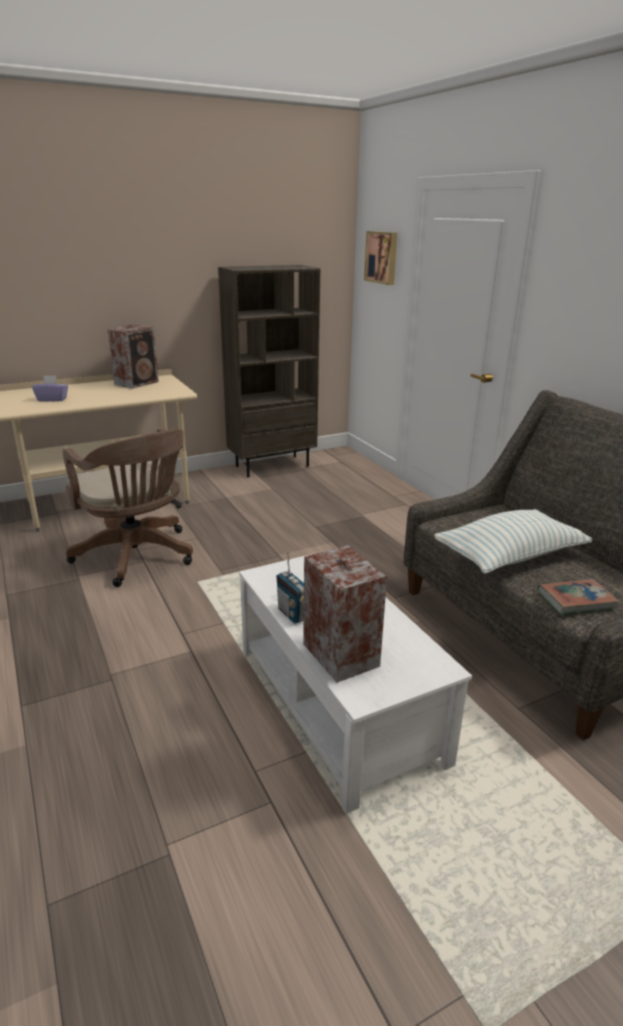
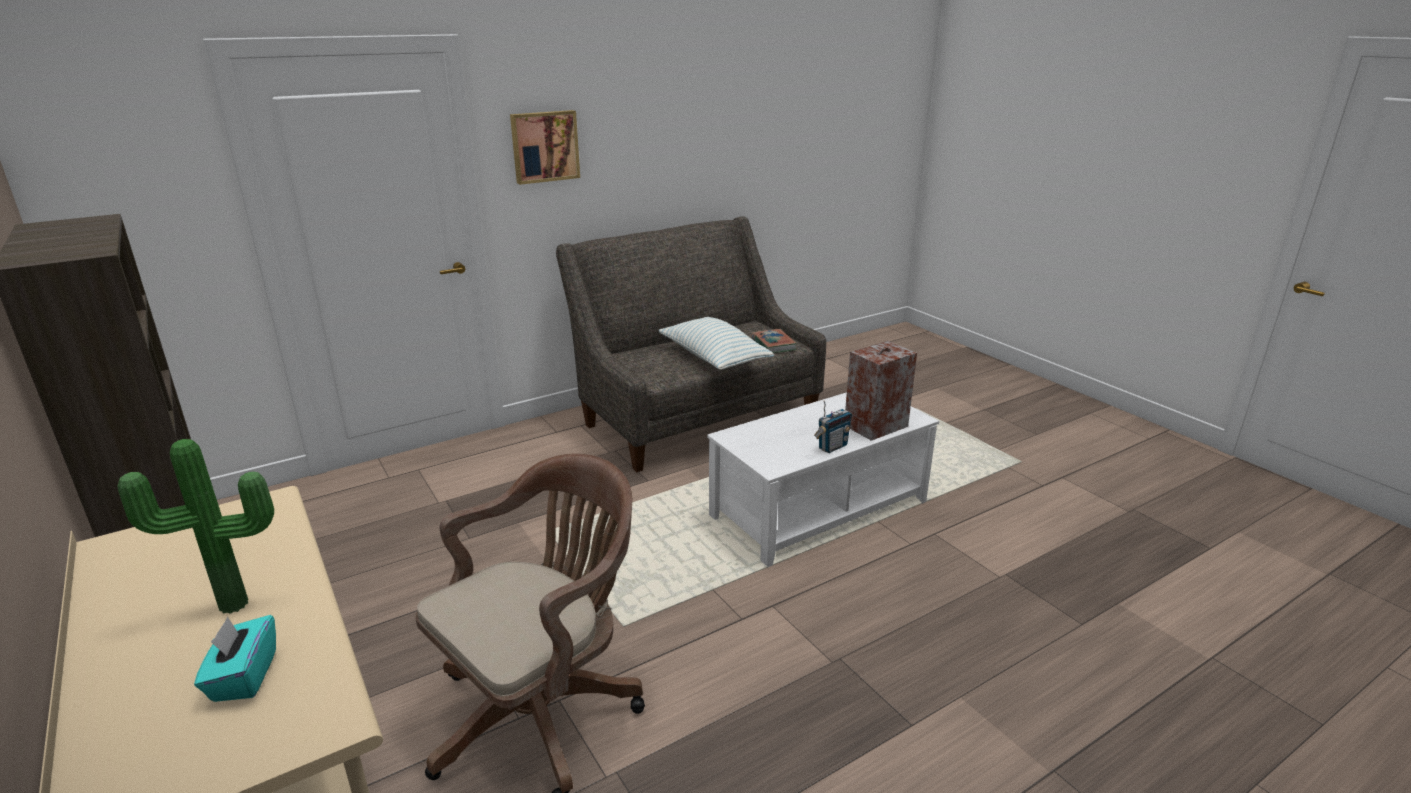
camera: 95 degrees left, 0 degrees up
(52, 399) = (244, 677): purple tissue box -> turquoise tissue box
(99, 394) = (233, 608): none -> potted plant
(138, 383) = (142, 573): speaker -> none
(382, 257) = (135, 173): picture -> picture (544, 146)

